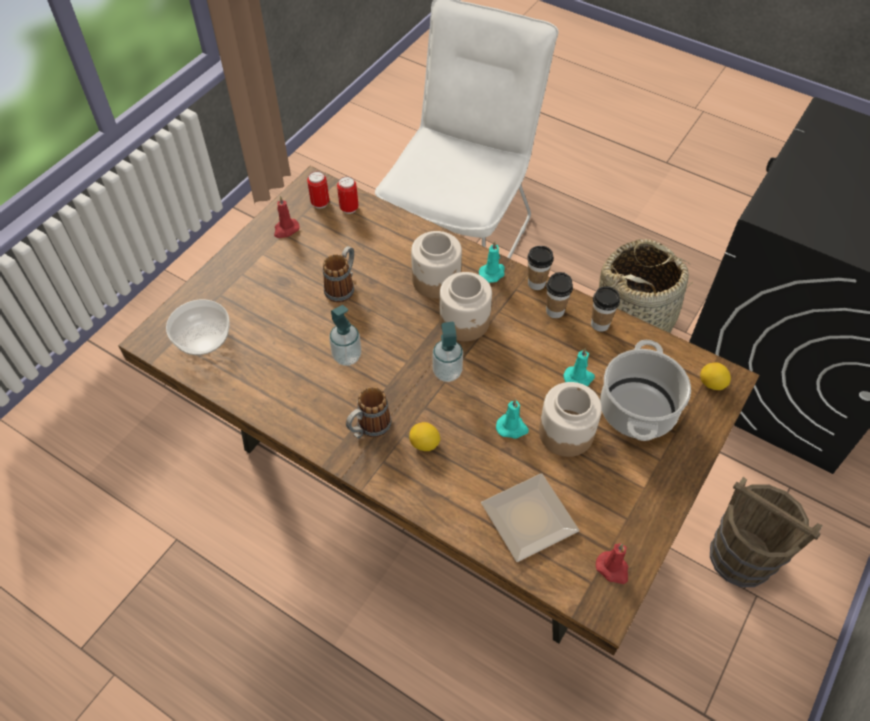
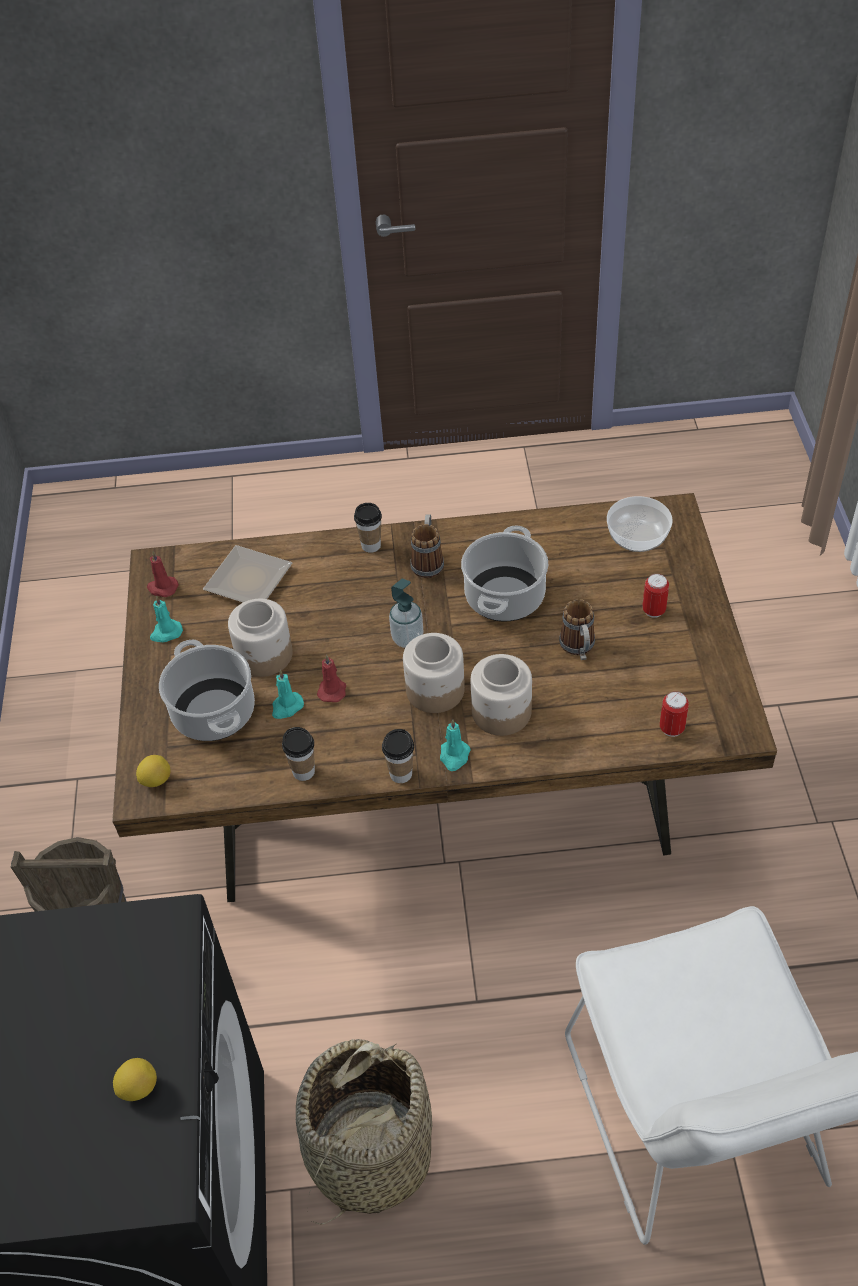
camera: 145 degrees right, 5 degrees down
(286, 229) = (700, 665): red candle -> red candle (332, 690)
(320, 203) = (707, 714): can -> can (653, 610)
(347, 356) = (505, 597): soap dispenser -> cooking pot
(424, 444) = (373, 578): lemon -> lemon (138, 1087)
(512, 428) = (313, 631): turquoise candle -> turquoise candle (166, 633)
(555, 311) = (358, 756): cup -> cup (371, 545)

